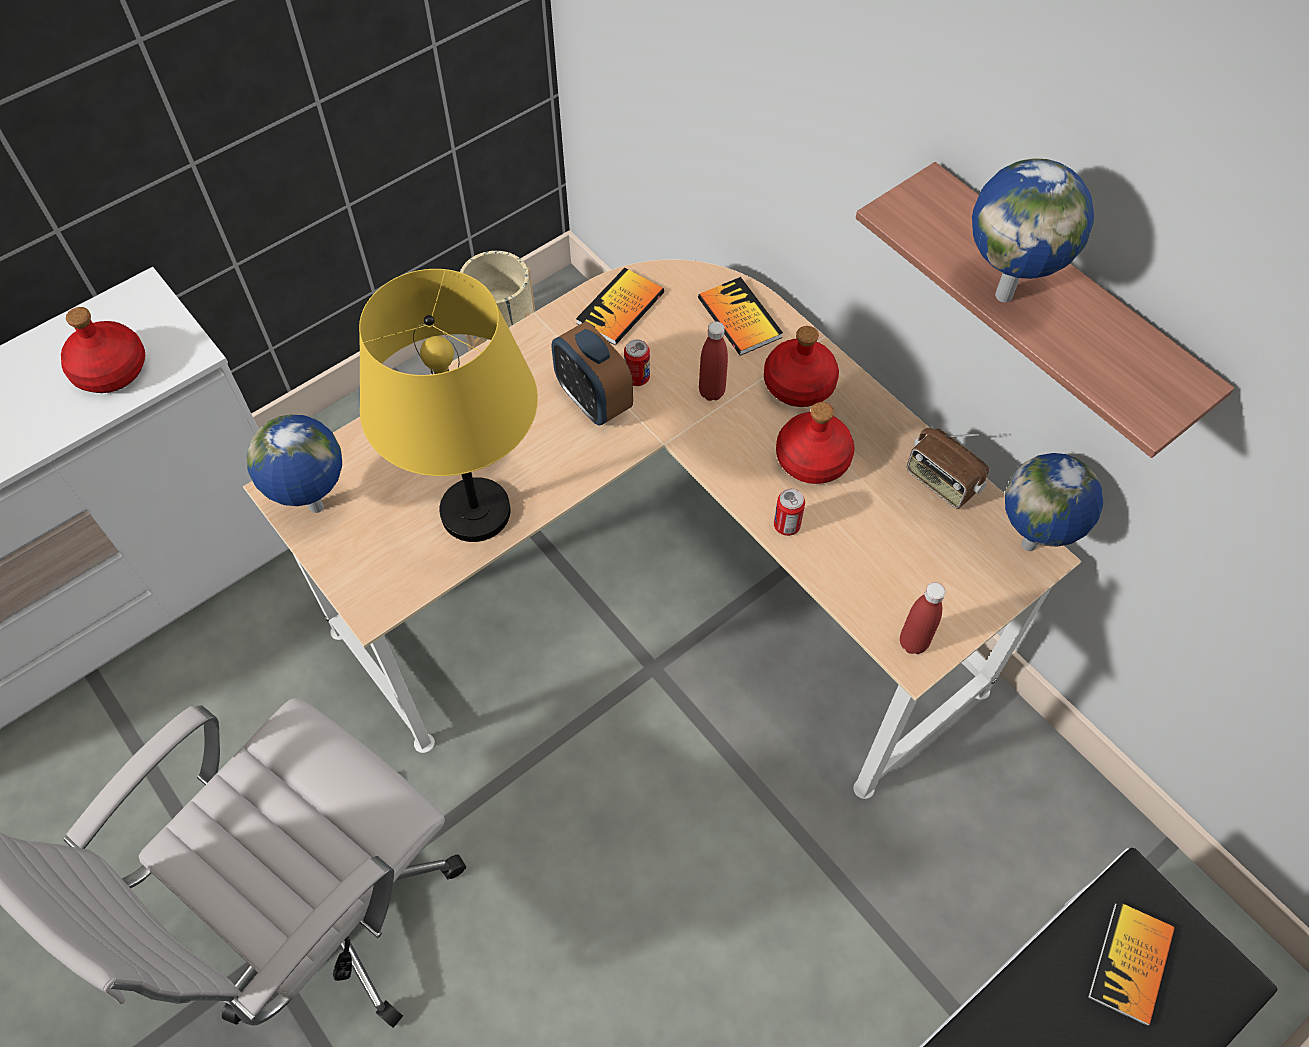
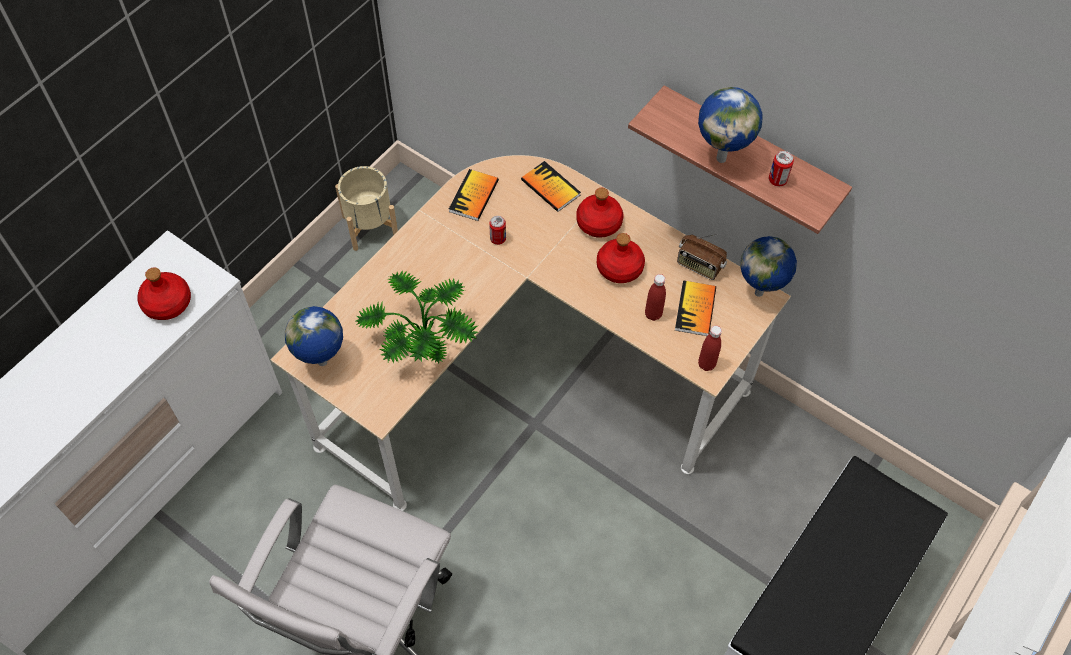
camera: 15 degrees left, 0 degrees up
(474, 511) = (423, 344): yellow table lamp -> potted plant
(593, 400) = (475, 259): alarm clock -> none
(711, 392) = (547, 238): red bottle -> red bottle (653, 314)
(786, 525) = (615, 311): can -> can (777, 180)
(1131, 963) = (866, 519): book -> book (695, 309)

